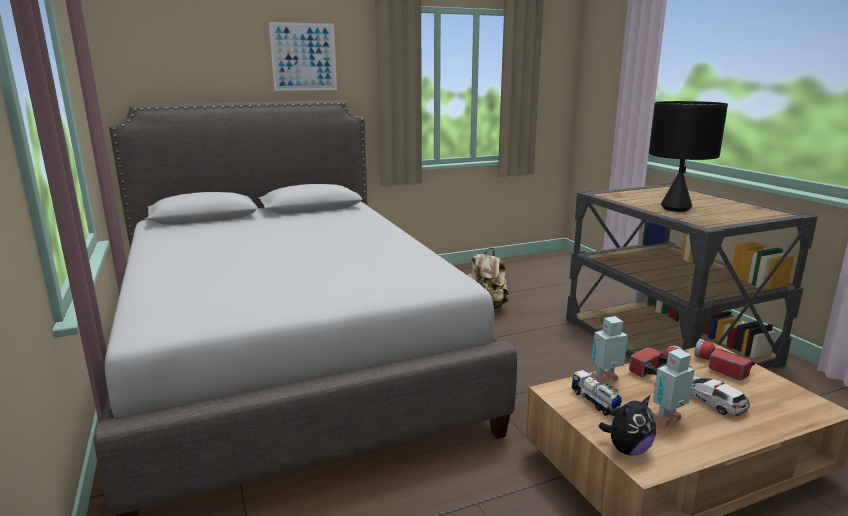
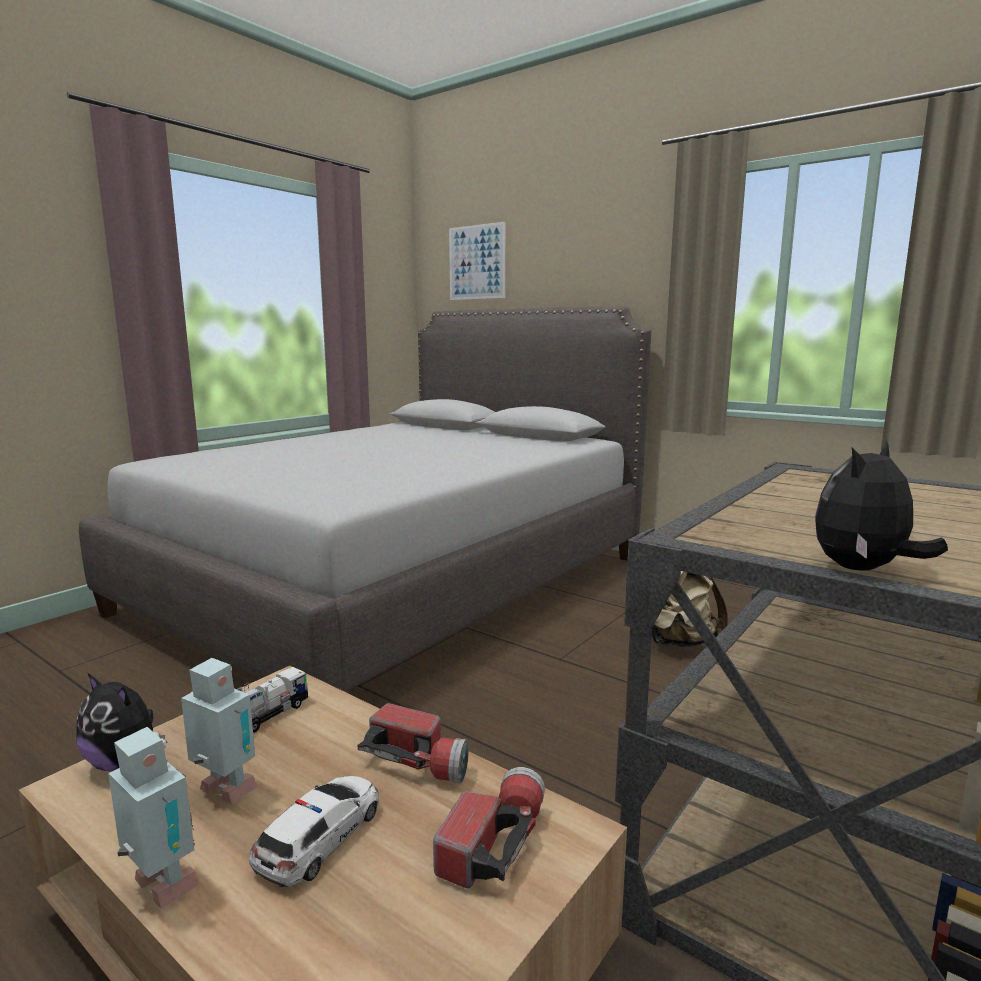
camera: 60 degrees right, 5 degrees down
(304, 57) = (594, 253): picture -> picture (476, 262)
(606, 380) = (343, 718): toy robot -> toy robot (162, 889)
(675, 209) = (809, 514): black table lamp -> none
(748, 220) = (863, 570): none -> plush toy

